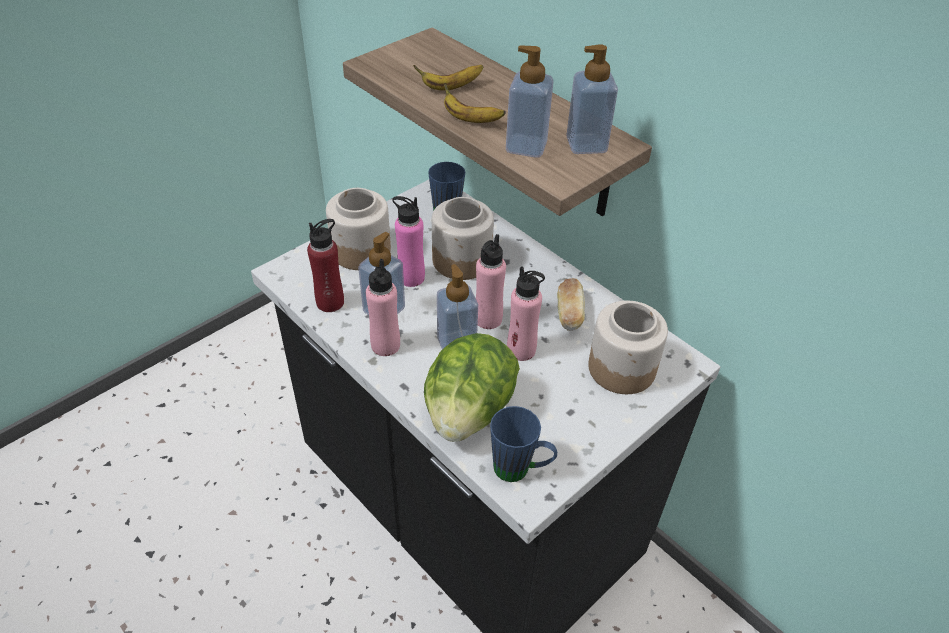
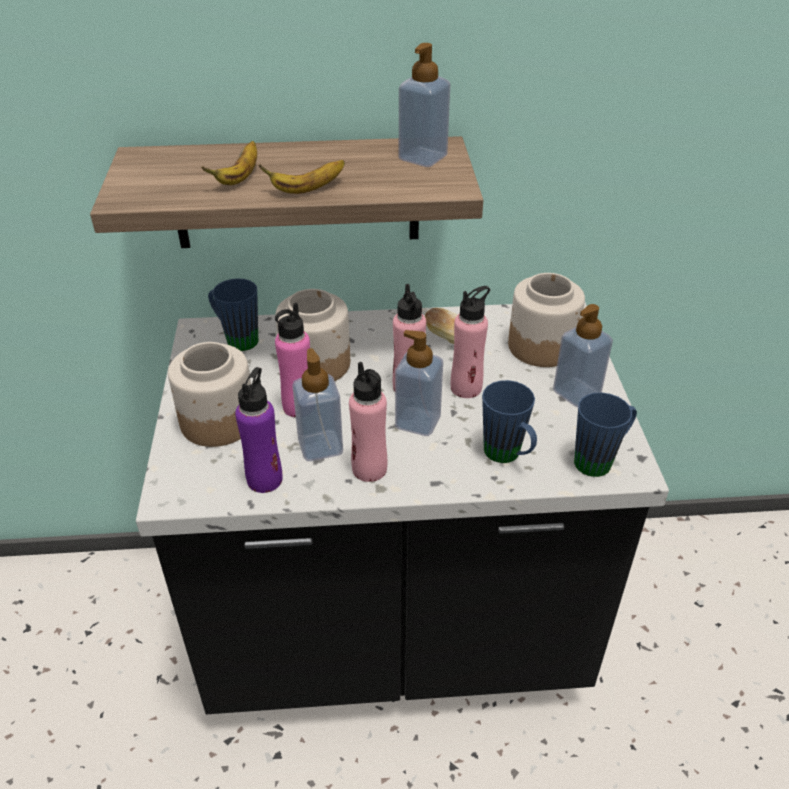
camera: 50 degrees left, 5 degrees down
(330, 302) = (265, 479): red bottle -> purple bottle
(468, 412) = (507, 457): lettuce -> blue mug
(526, 146) = (387, 182): soap dispenser -> soap dispenser (576, 393)

